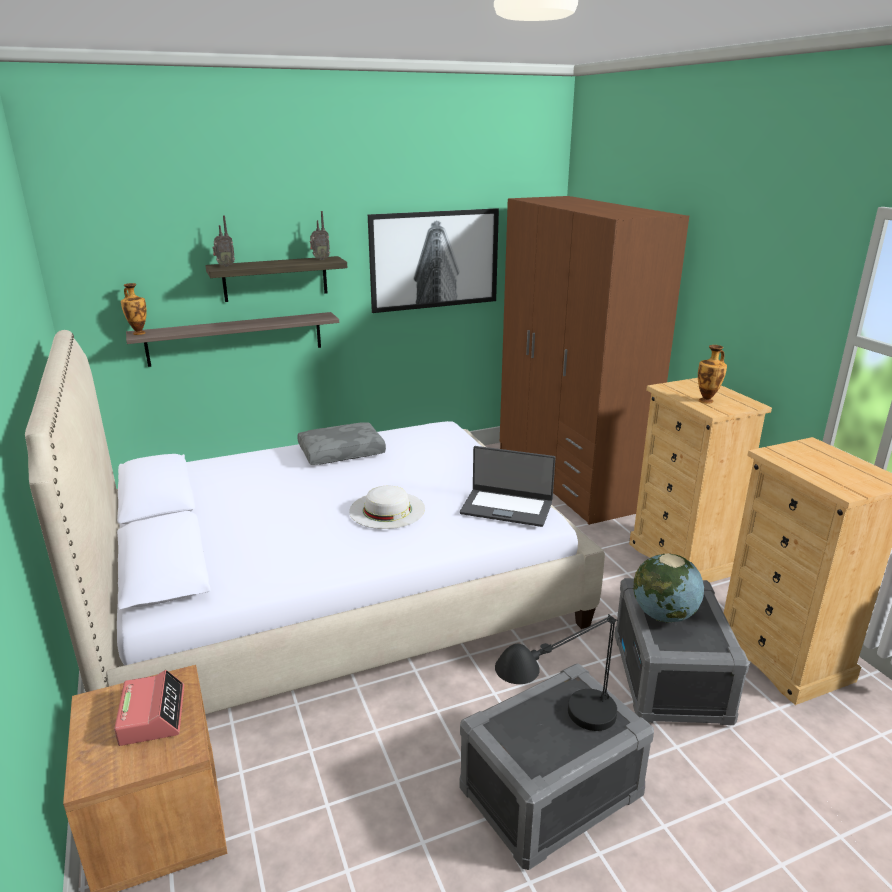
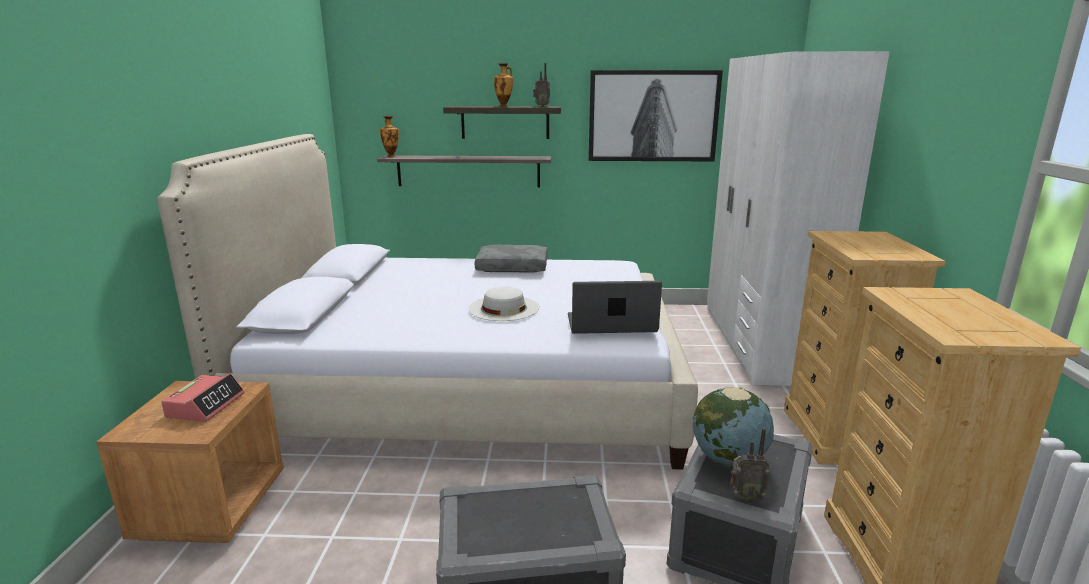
camera: 25 degrees right, 5 degrees down
(225, 266) = (461, 106): radio -> radio (745, 498)
(506, 507) = (611, 324): laptop -> laptop turned 135 degrees clockwise
(559, 731) = (522, 524): black table lamp -> none
(568, 477) = (759, 342): brown wardrobe -> white wardrobe
(707, 401) = (865, 247): vase -> vase (504, 106)

